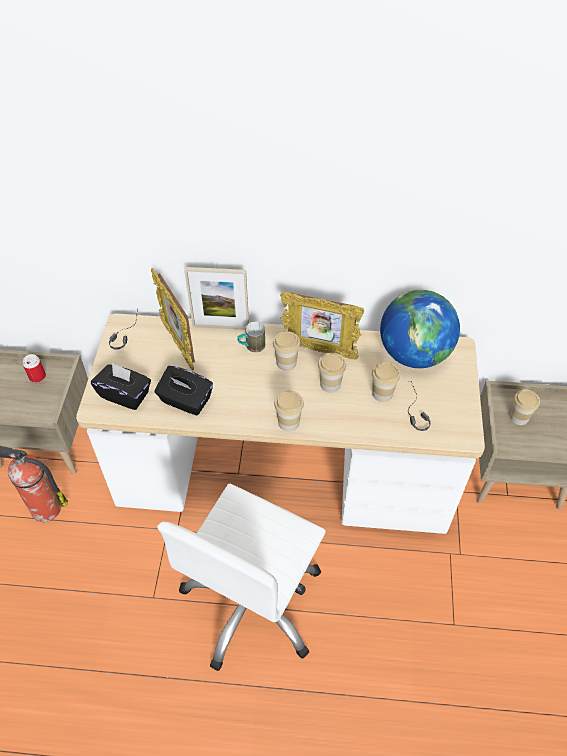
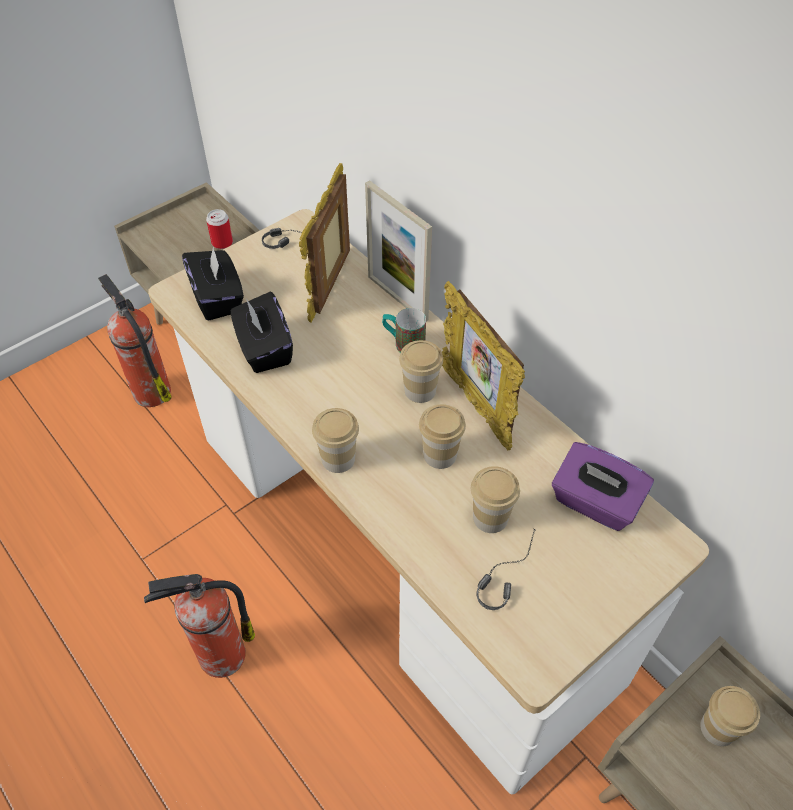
camera: 45 degrees right, 0 degrees up
(253, 602) = (219, 656): white office chair -> fire extinguisher
(413, 354) = (594, 503): globe -> purple tissue box

